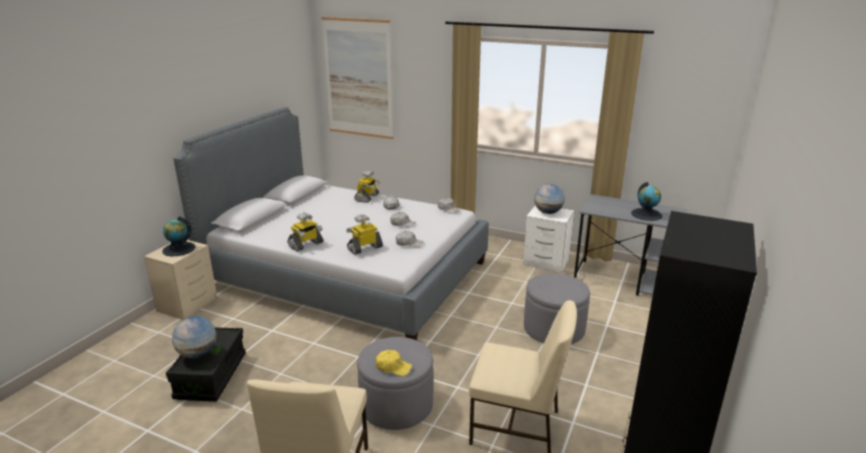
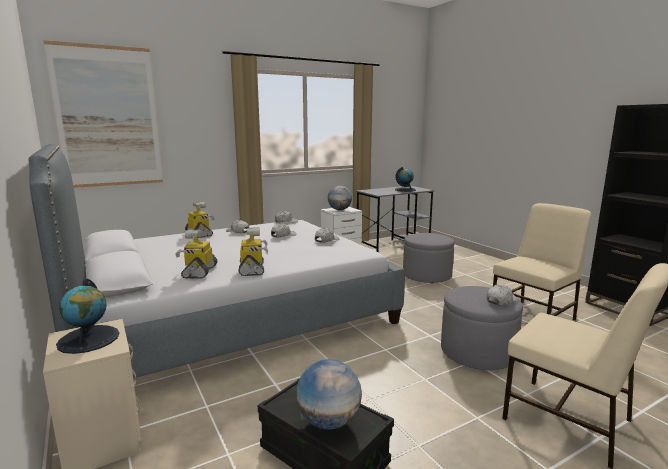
camera: 55 degrees left, 10 degrees down
(364, 248) = (310, 251): toy robot -> toy robot (199, 272)
(393, 367) = (501, 301): yellow cap -> white cap

